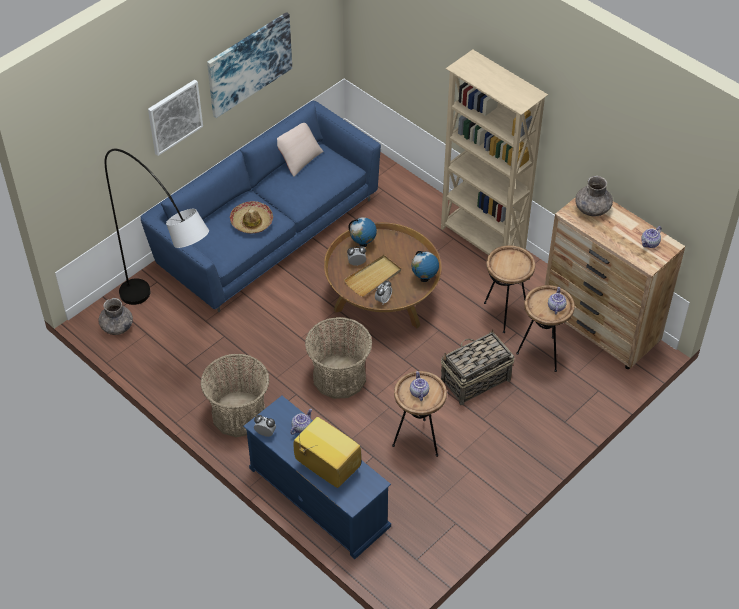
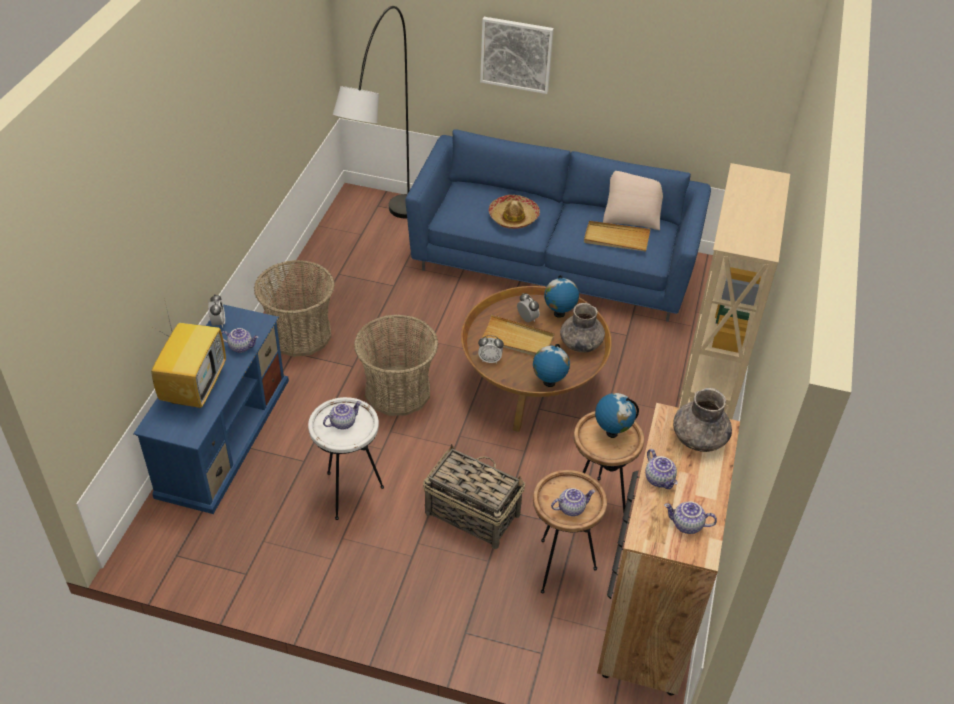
camera: 60 degrees right, 5 degrees down
(117, 326) = (356, 213): grey vase -> grey vase (580, 343)
(249, 64) = (634, 67): picture -> none
(315, 177) = (616, 238): none -> beige tray
(418, 440) = (349, 492): brown side table -> white side table
(508, 261) = (612, 432): none -> globe
(613, 239) = (660, 479): none -> teapot

